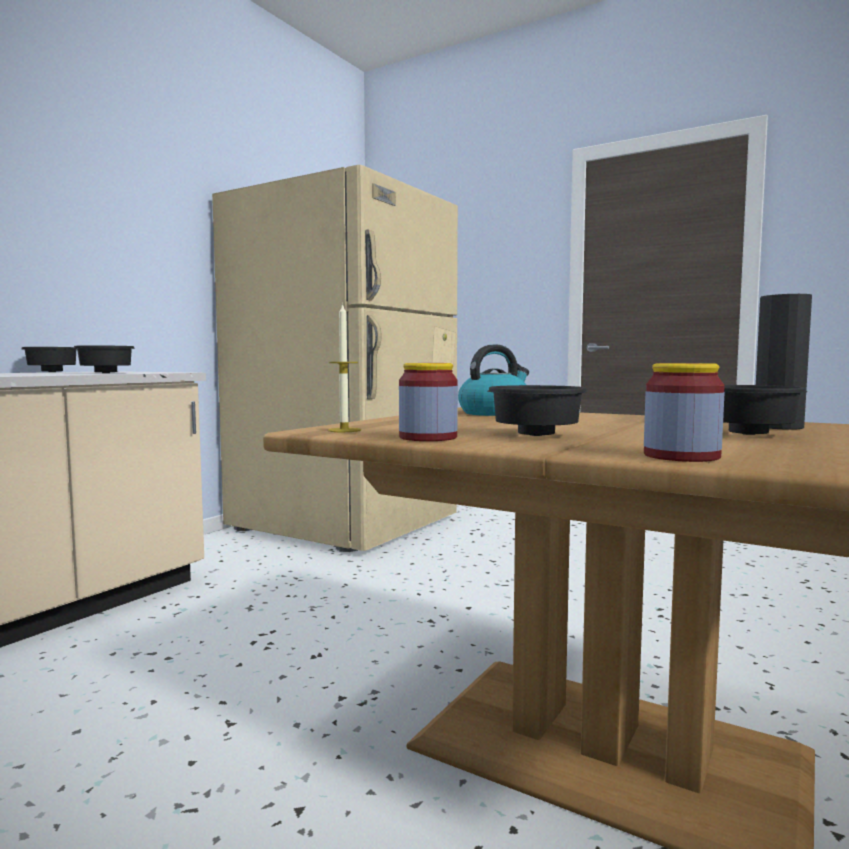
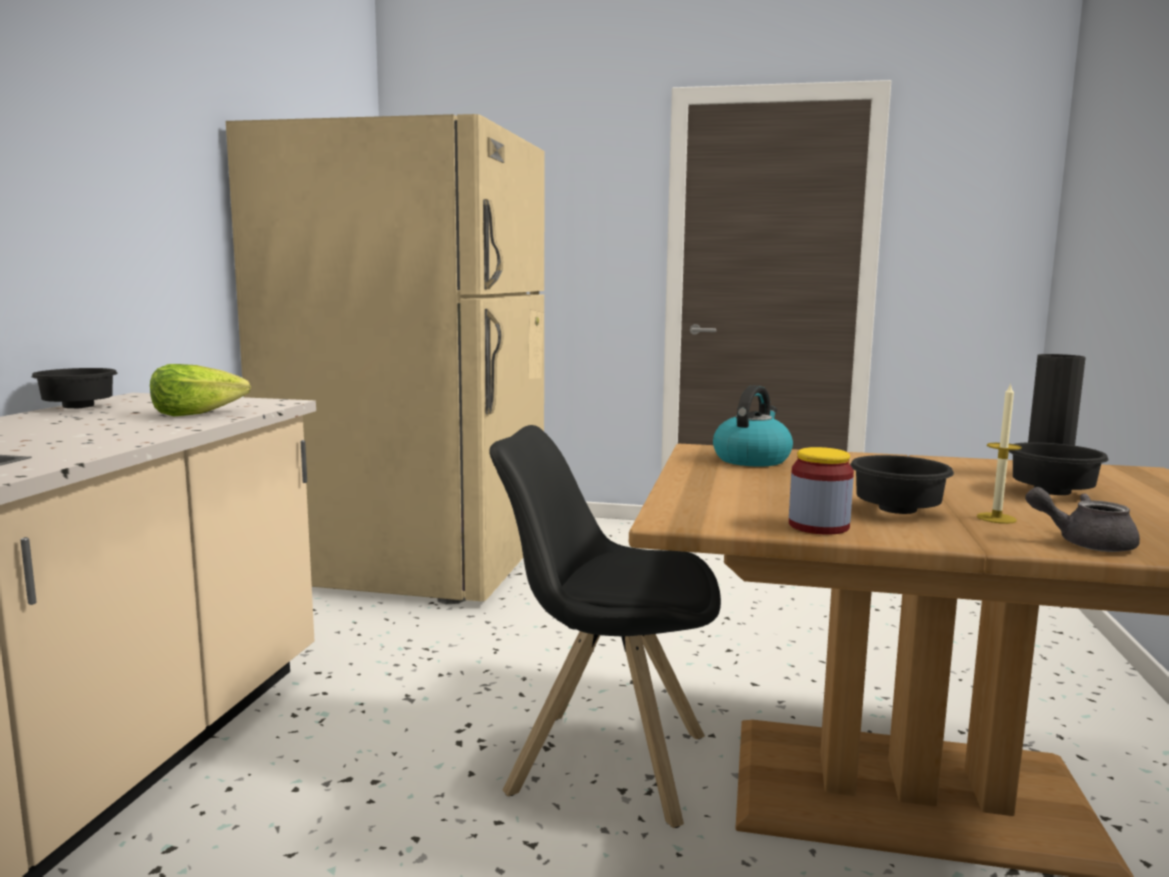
camera: 20 degrees left, 5 degrees up
(104, 373) = (197, 414): black bowl -> lettuce
(344, 430) = (702, 516): candle -> candle (996, 518)
(348, 676) = (606, 764): none -> black chair
(681, 456) = (1084, 543): jar -> grey teapot

